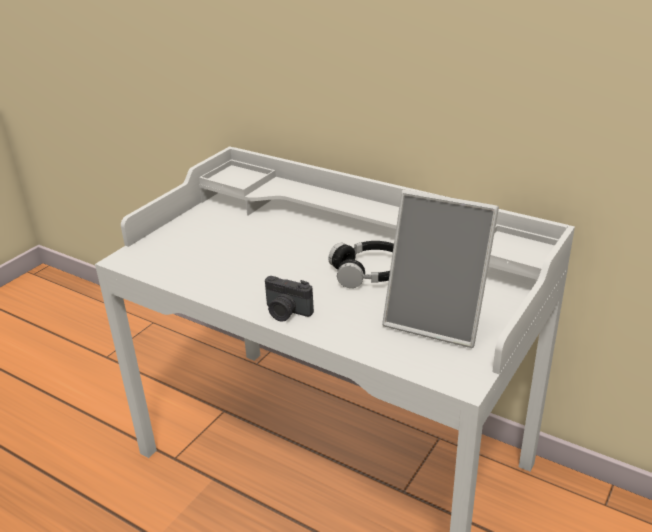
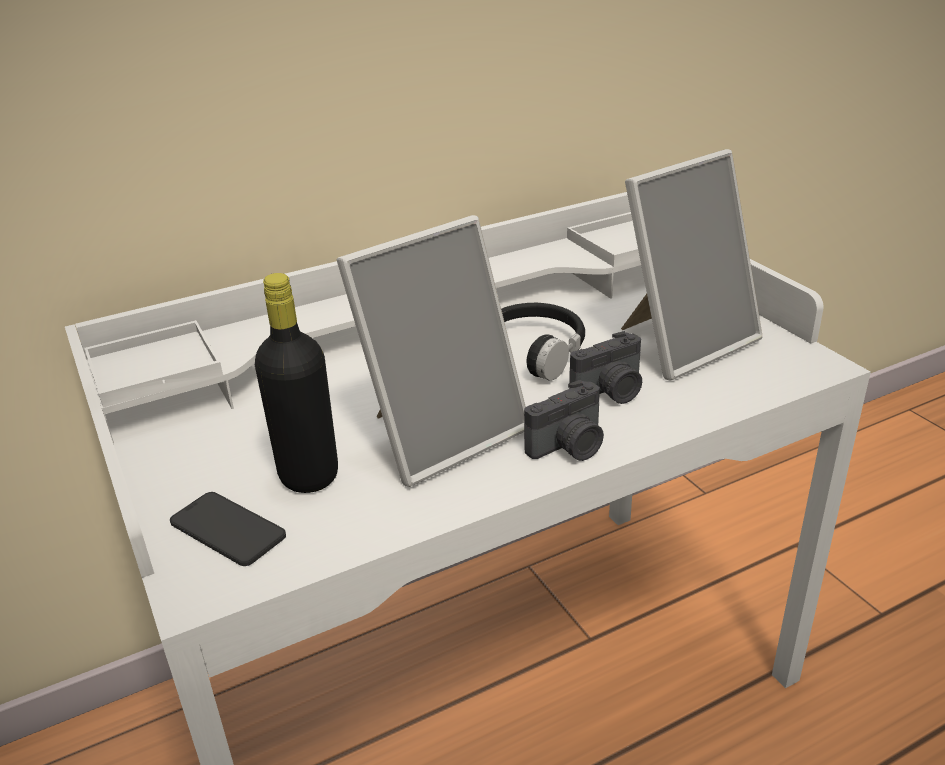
camera: 60 degrees left, 0 degrees up
(162, 250) = (227, 529): none -> phone
(210, 252) = (309, 475): none -> black bottle
(268, 273) = (441, 434): none -> picture frame
(352, 310) = (611, 392): none -> camera

